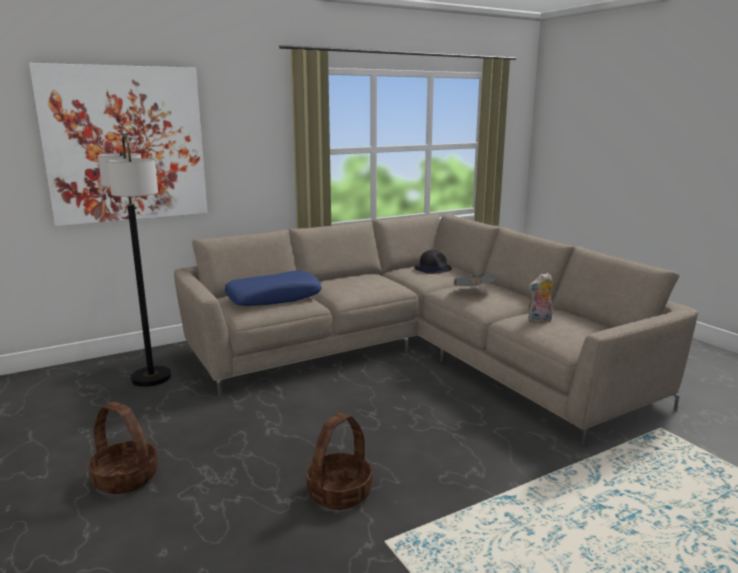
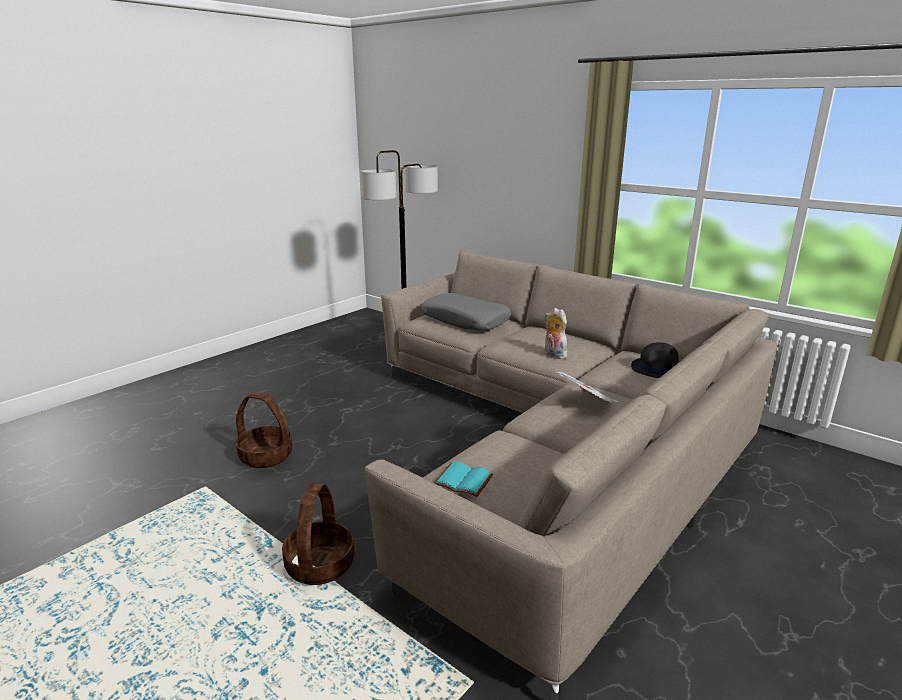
camera: 70 degrees right, 5 degrees up
(125, 478) = (270, 381): basket -> basket (320, 564)
(126, 144) = (456, 158): picture -> none
(274, 298) = (465, 321): blue pillow -> grey pillow
(539, 320) = (513, 454): plush toy -> plush toy (553, 355)
(575, 337) = (462, 481): none -> turquoise book

